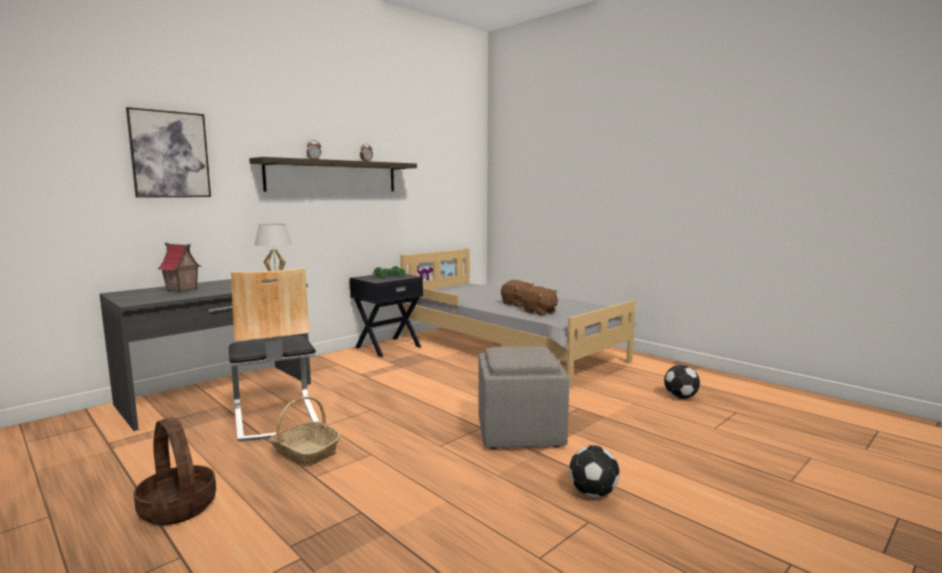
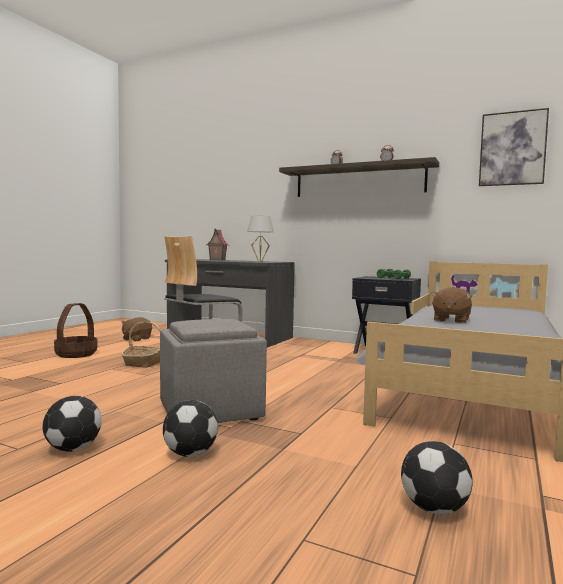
camera: 70 degrees right, 5 degrees down
(170, 154) = (243, 174): picture -> picture (512, 148)
(539, 312) = (425, 326): brown plush toy -> brown plush toy (136, 339)
(610, 446) = (189, 454): none -> football

